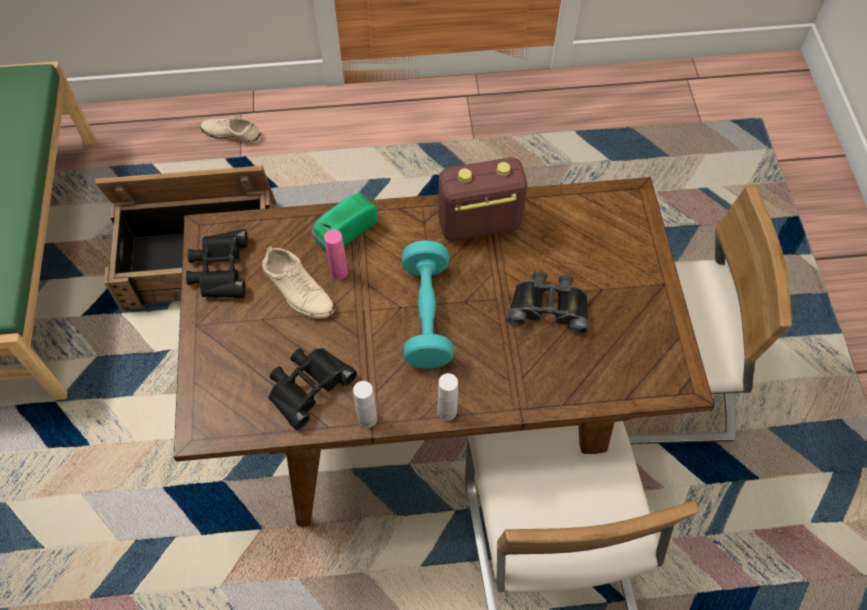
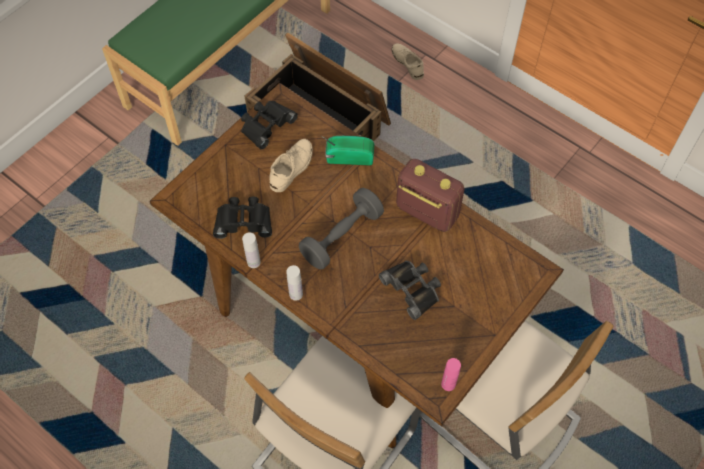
camera: 45 degrees right, 0 degrees up
(298, 290) = (292, 168): beige shoe -> beige shoe turned 150 degrees counterclockwise
(339, 272) = (322, 175): pink bottle -> pink bottle (448, 384)
(427, 315) = (341, 236): turquoise dumbbell -> grey dumbbell

